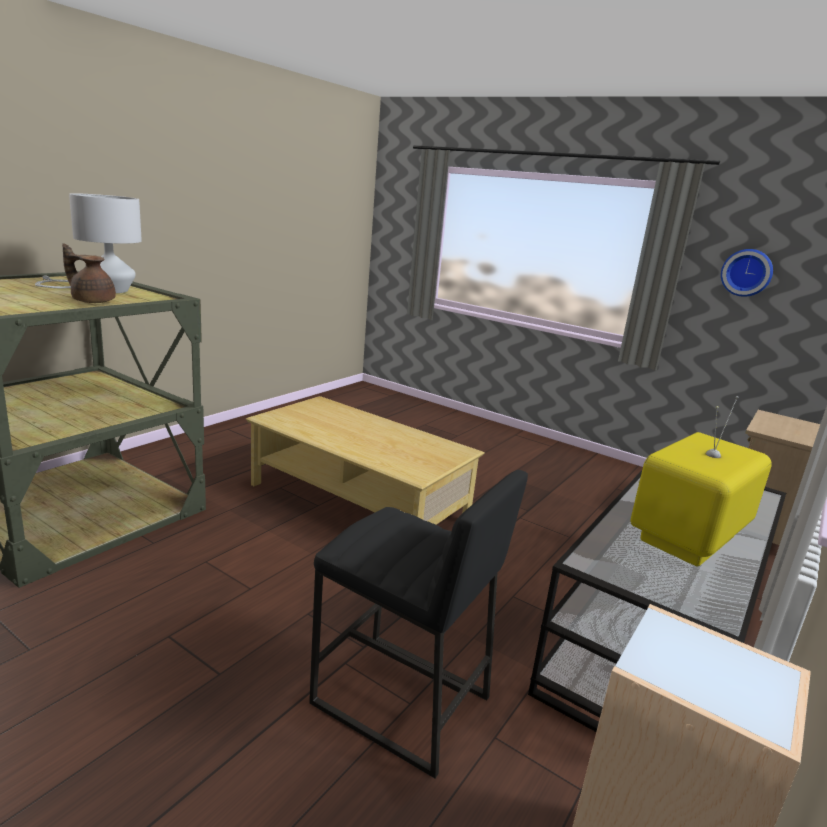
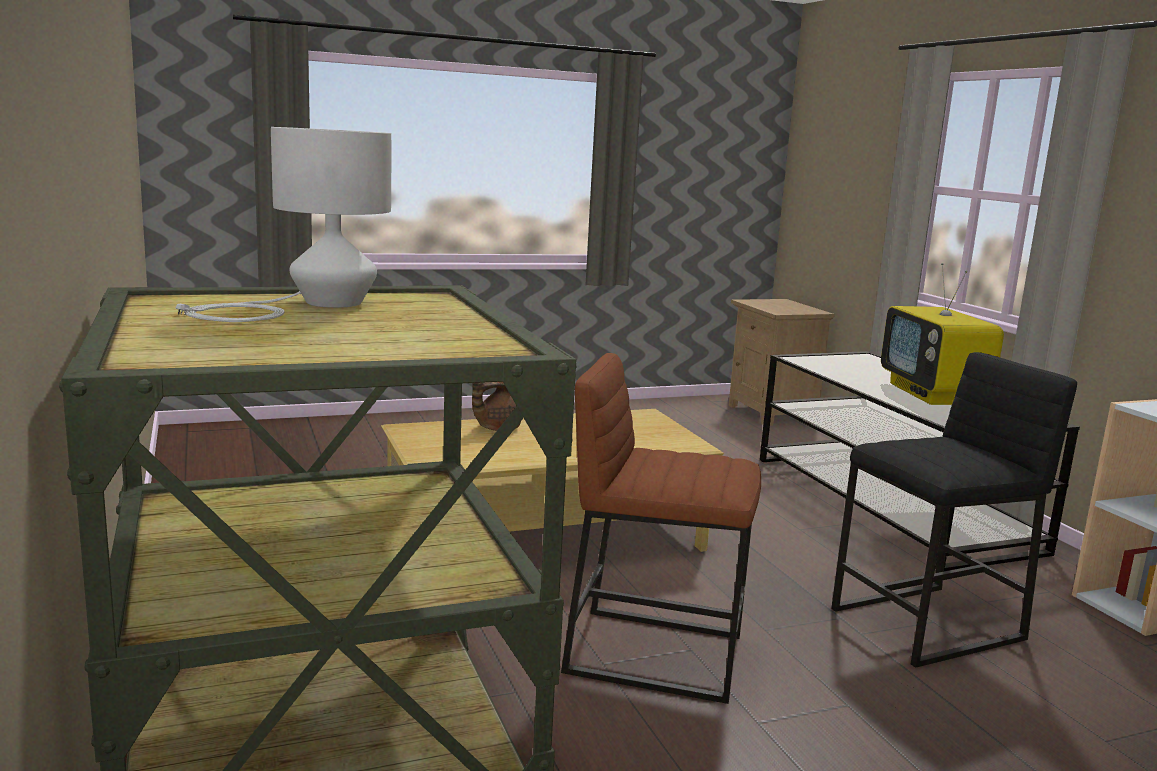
camera: 55 degrees left, 5 degrees down
(92, 301) = (425, 316): brown teapot -> brown teapot (496, 428)
(233, 575) = (654, 653): none -> brown stool
(747, 272) = (683, 166): wall clock -> none

